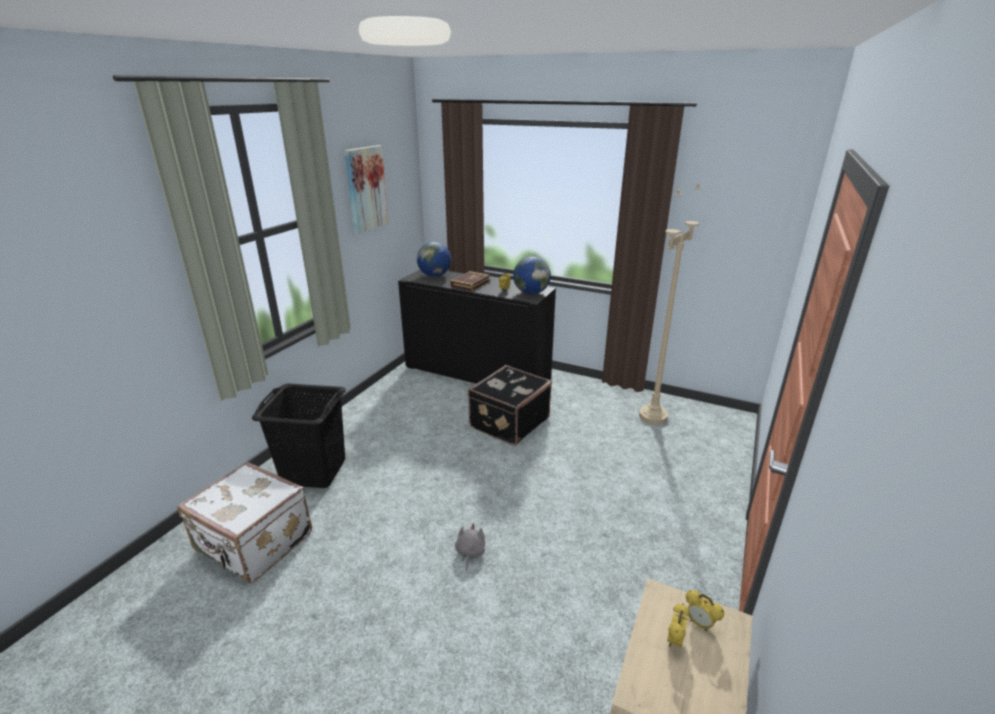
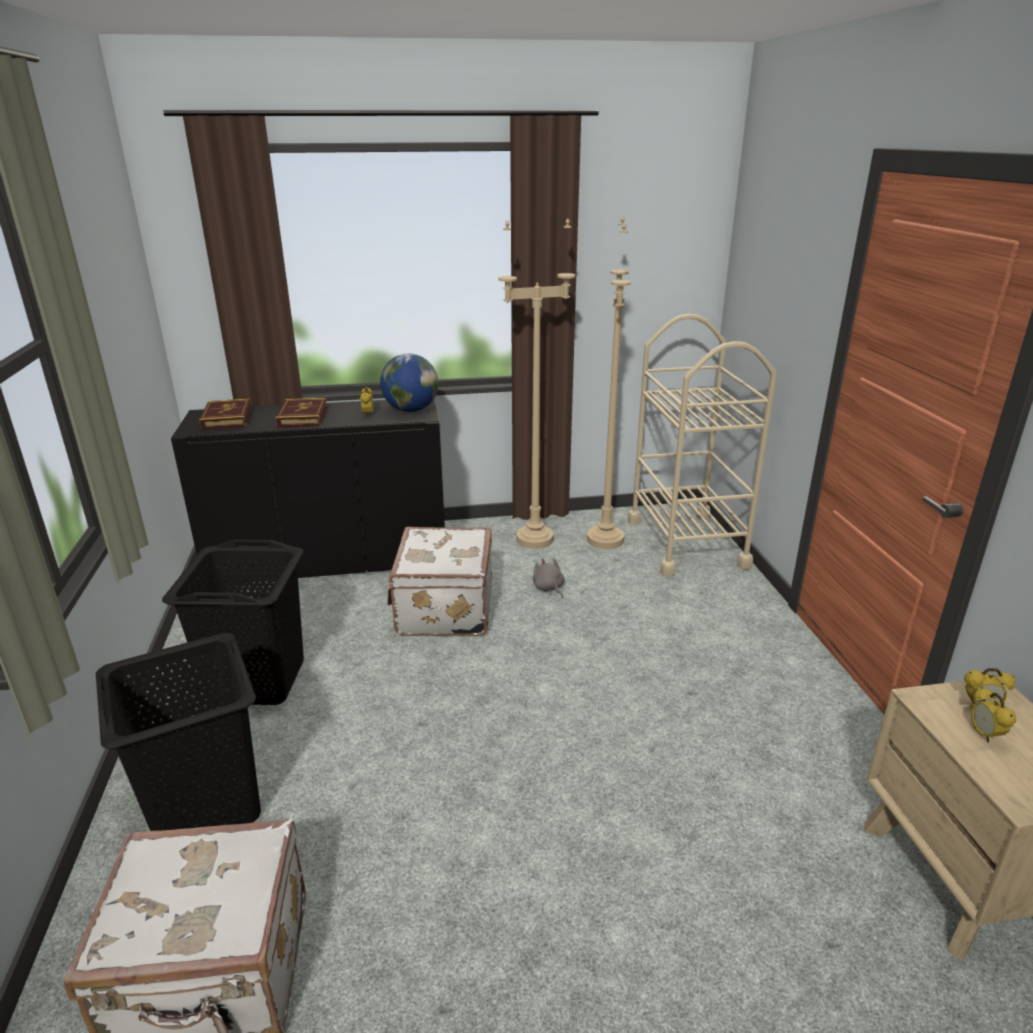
camera: 35 degrees left, 0 degrees up
(366, 189) = (97, 277): picture -> none
(386, 423) = (258, 680): none -> black laundry basket
(434, 275) = (227, 418): globe -> book
(470, 553) = (567, 794): grey plush toy -> grey plush toy (549, 588)
(508, 422) = (443, 609): black suitcase -> white suitcase
(605, 400) = (535, 539): none -> beige floor lamp
(712, 439) = (686, 543): none -> beige cart

